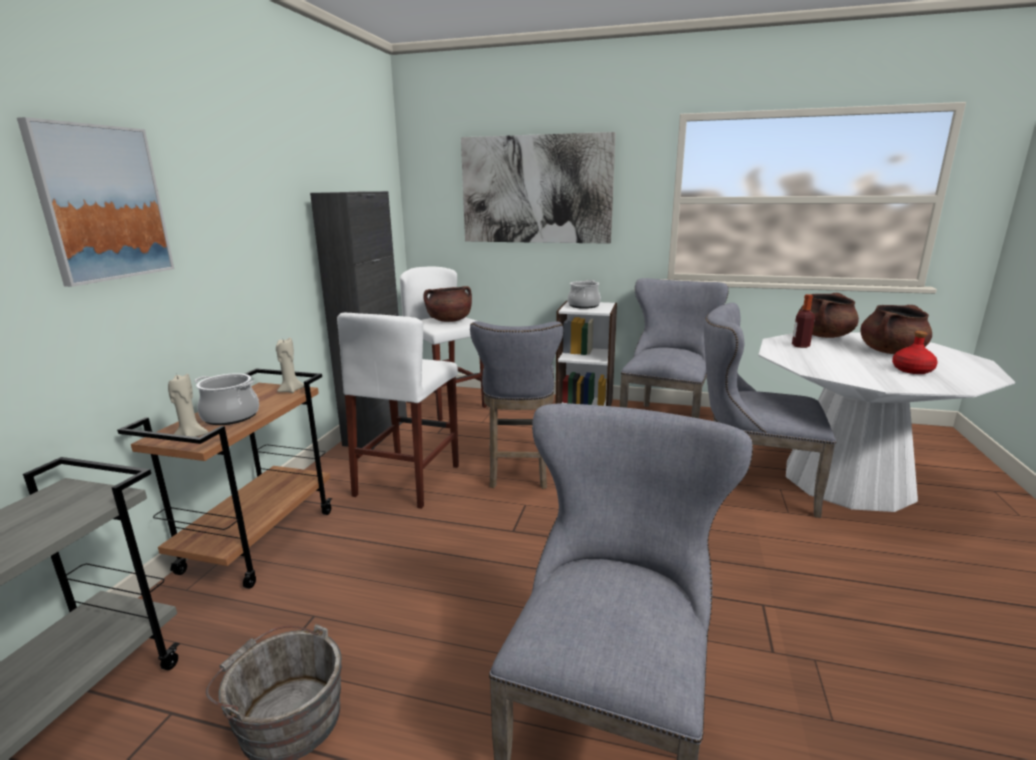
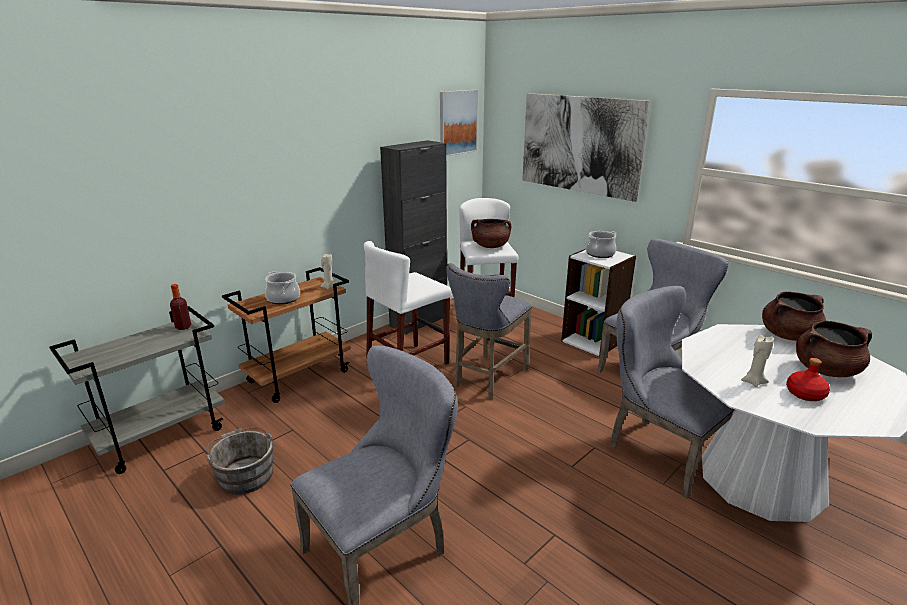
camera: 30 degrees right, 5 degrees up
(102, 203) = (226, 169): picture -> picture (457, 122)
(191, 436) = (254, 307): beige candle -> beige candle (753, 382)
(800, 346) = (740, 340): bottle -> bottle (183, 327)

